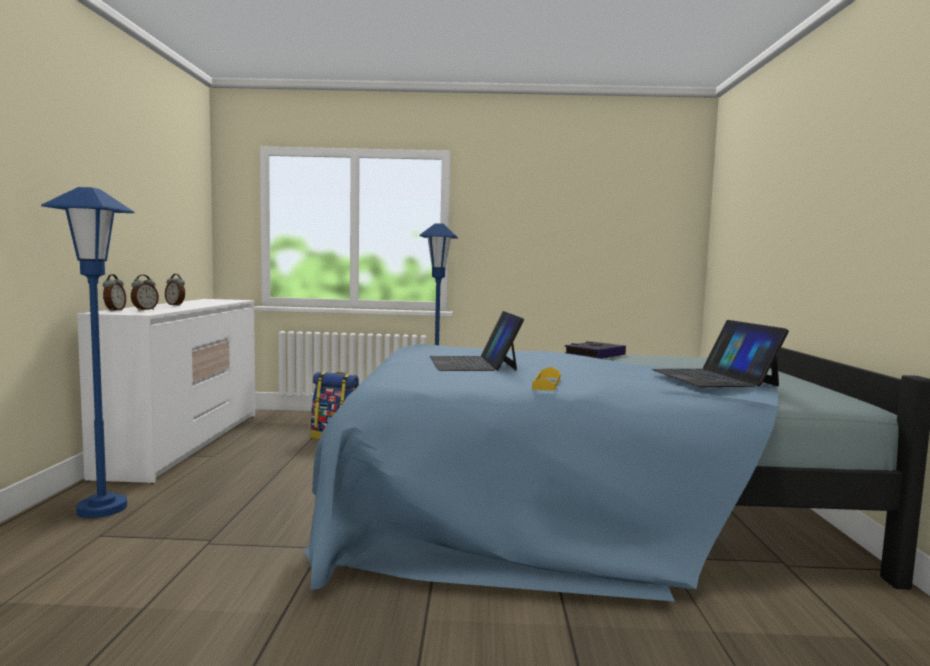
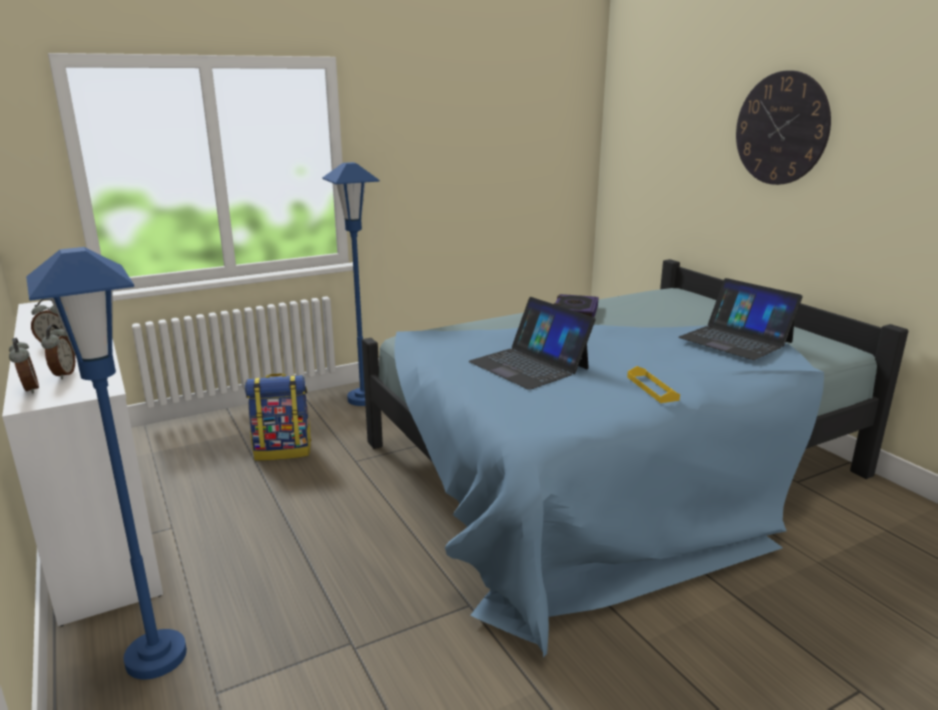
camera: 30 degrees left, 15 degrees up
(824, 176) = (781, 128): none -> wall clock

